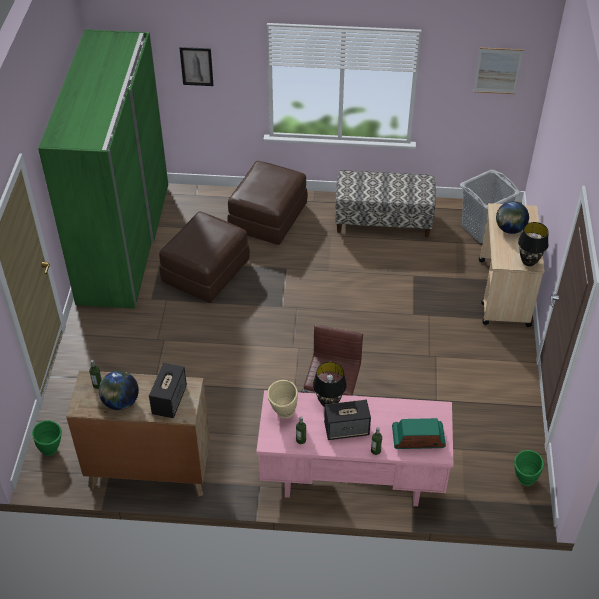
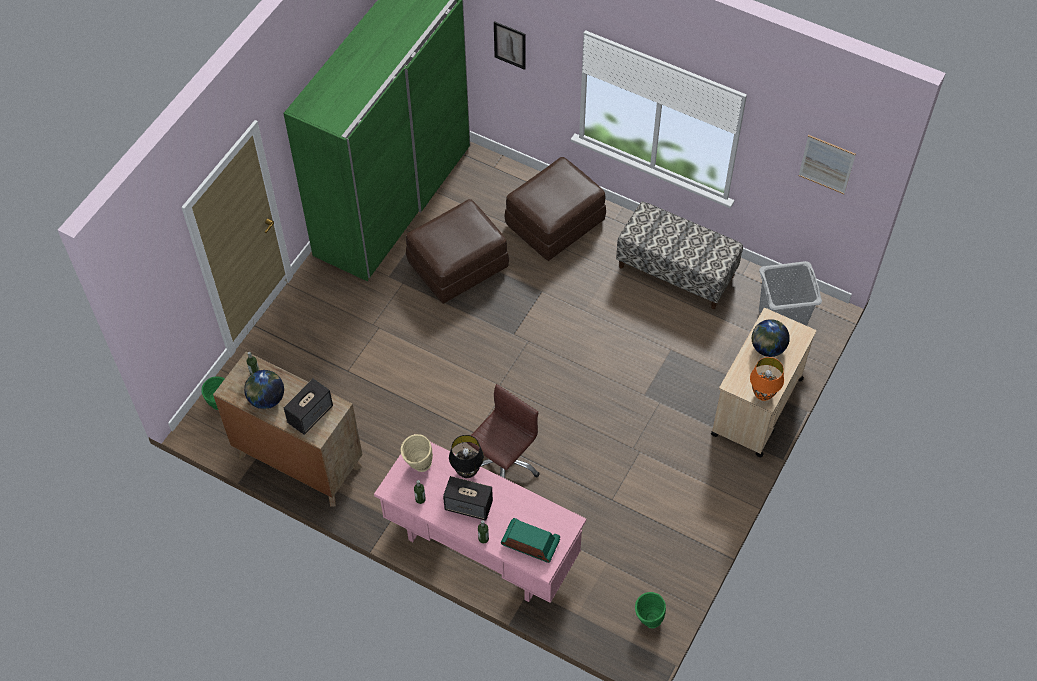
camera: 25 degrees right, 10 degrees up
(529, 262) = (763, 394): black table lamp -> orange table lamp

